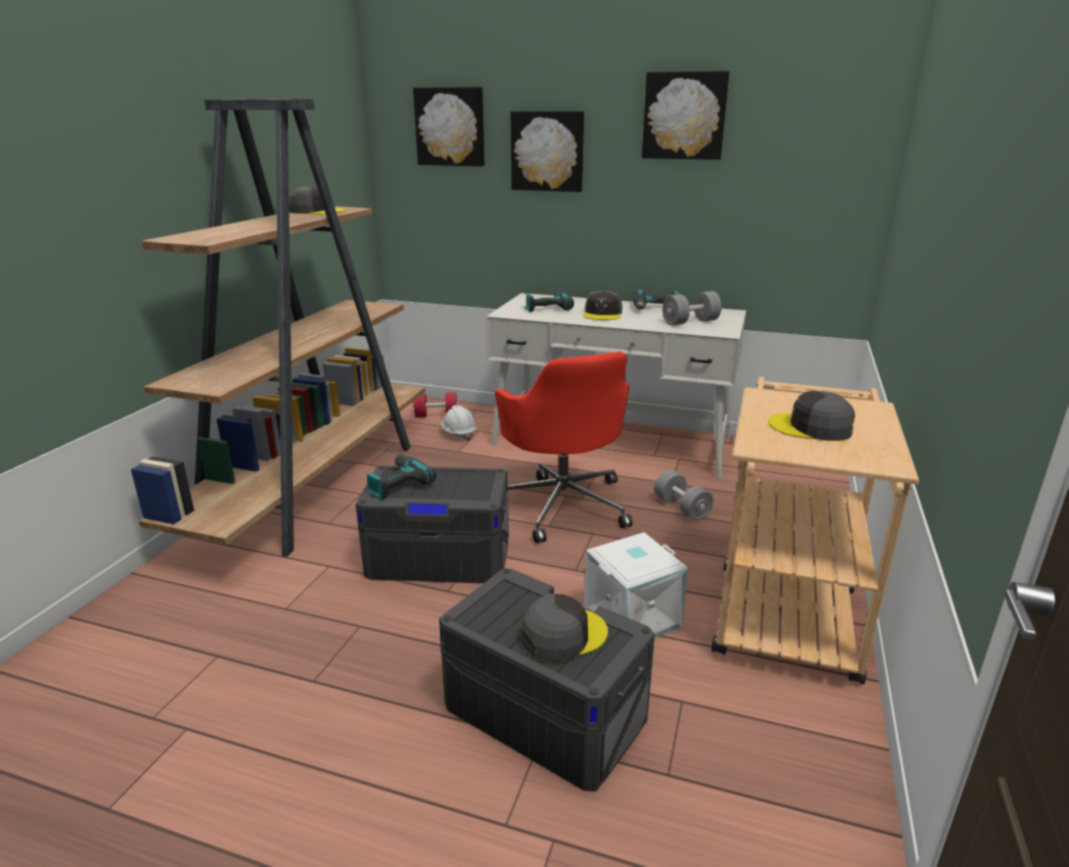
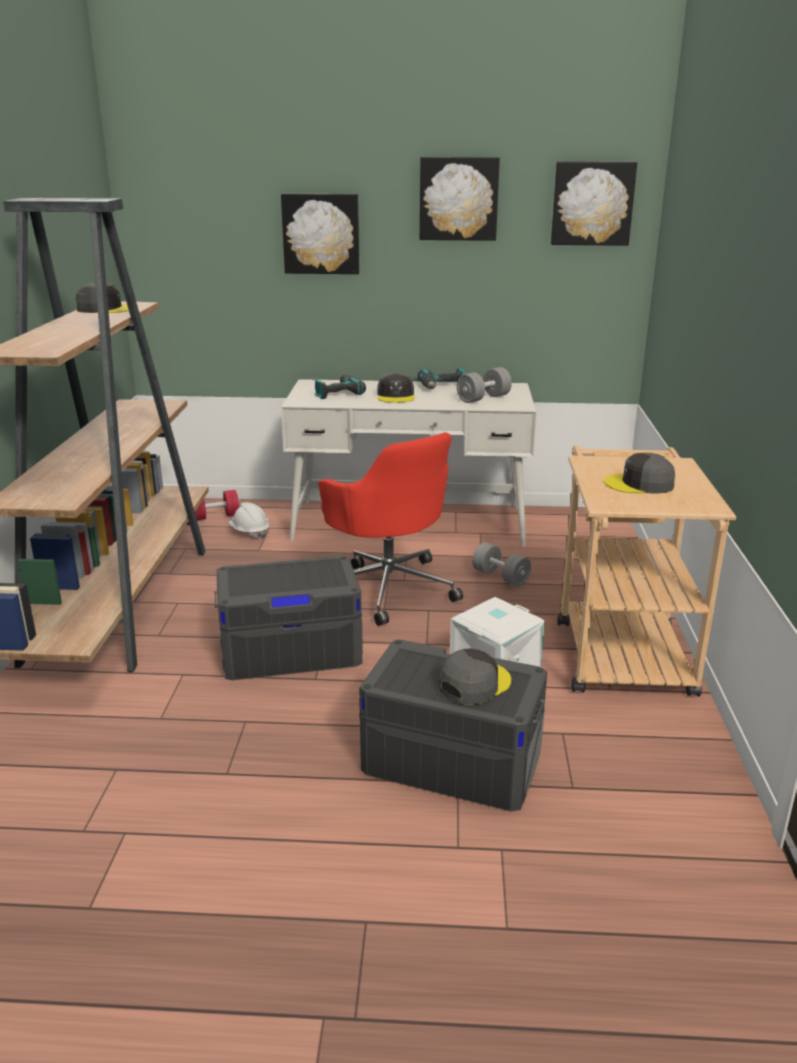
camera: 15 degrees left, 0 degrees up
(396, 484) = (248, 581): power drill -> none
(450, 127) = (213, 209): picture -> picture (592, 203)

